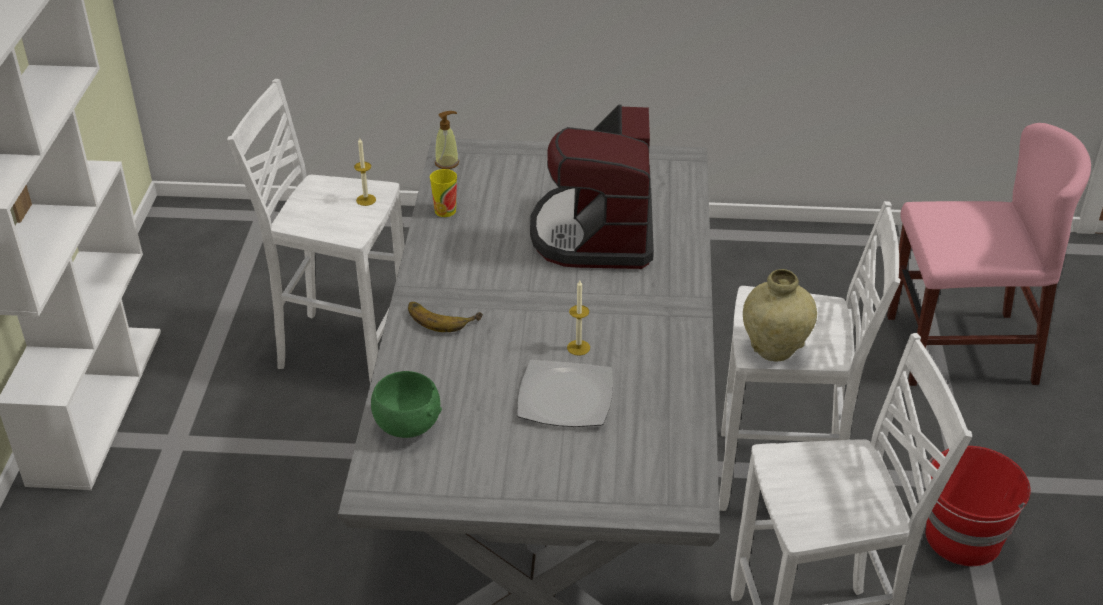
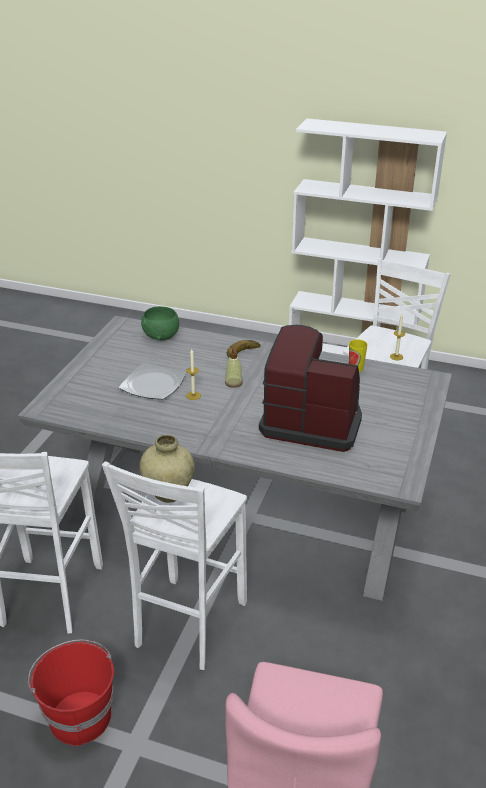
camera: 105 degrees right, 5 degrees down
(447, 163) = (415, 375): soap dispenser -> soap dispenser (233, 383)

